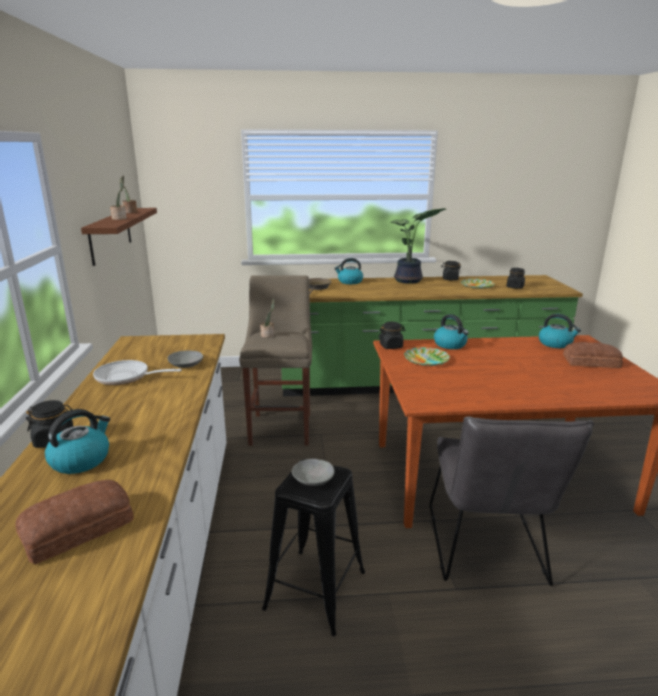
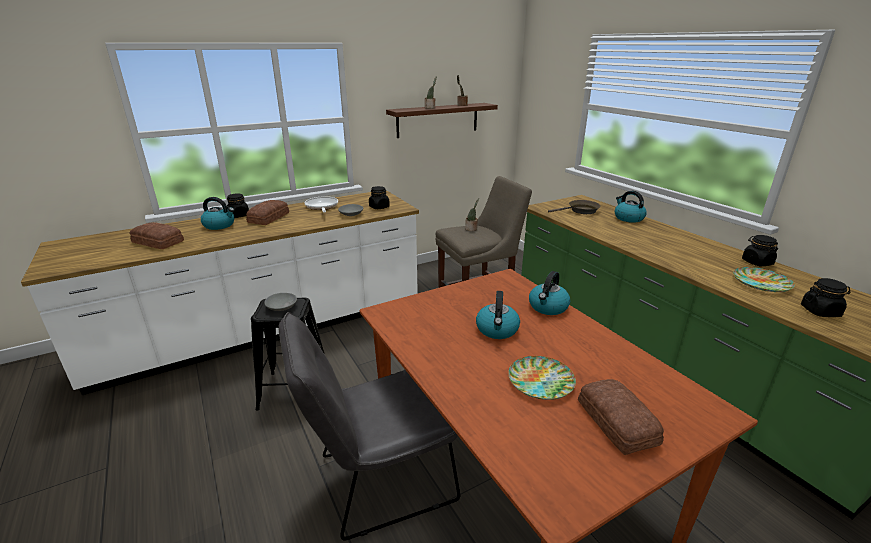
camera: 65 degrees right, 5 degrees up
(112, 416) = (270, 217): none -> bread
(391, 346) = (503, 278): black jar -> black jar (379, 207)
(409, 281) = (693, 242): potted plant -> none
(426, 359) = (488, 300): plate -> plate (541, 381)
(555, 344) = (657, 384): kettle -> kettle (497, 330)

